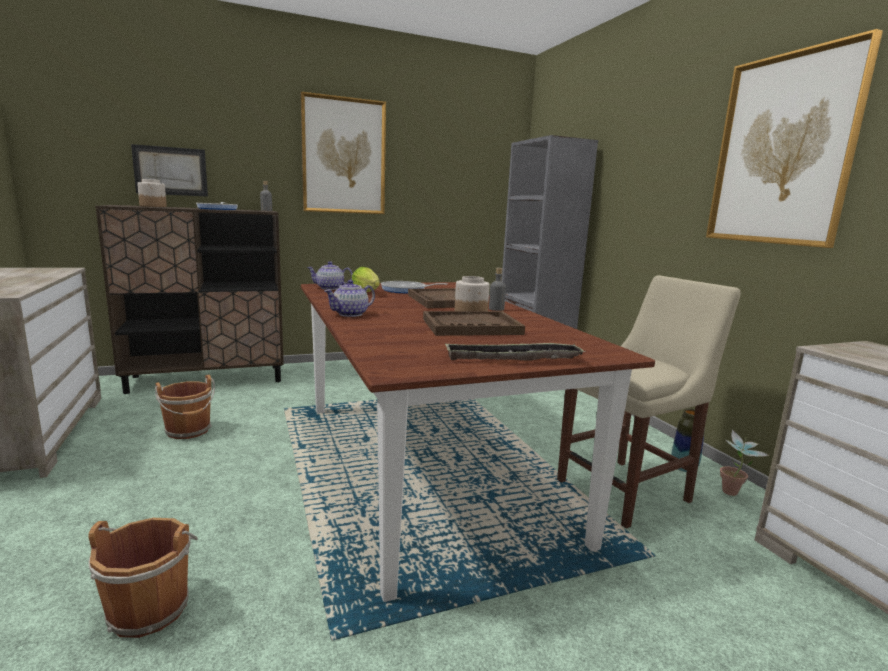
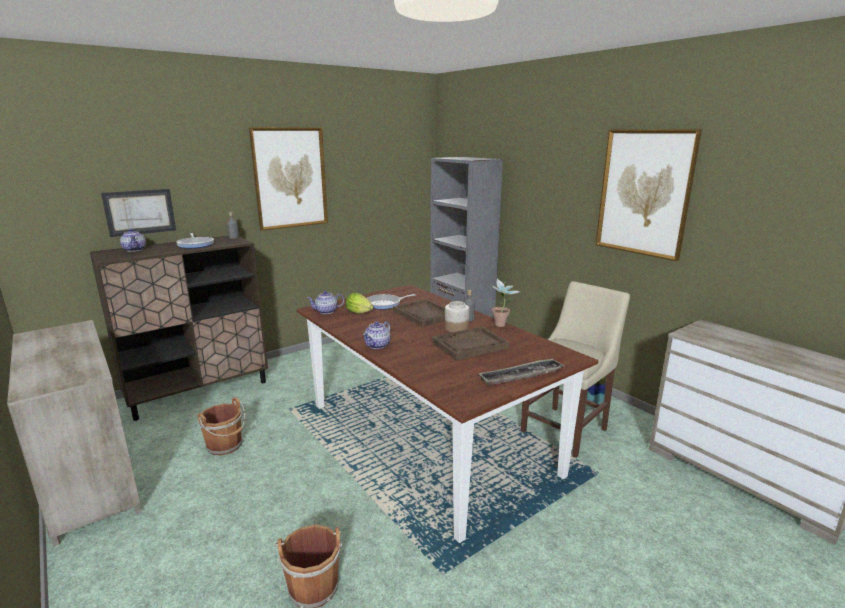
camera: 15 degrees left, 5 degrees up
(153, 206) = (135, 249): jar -> teapot
(733, 495) = (628, 419): potted plant -> potted plant (502, 326)

